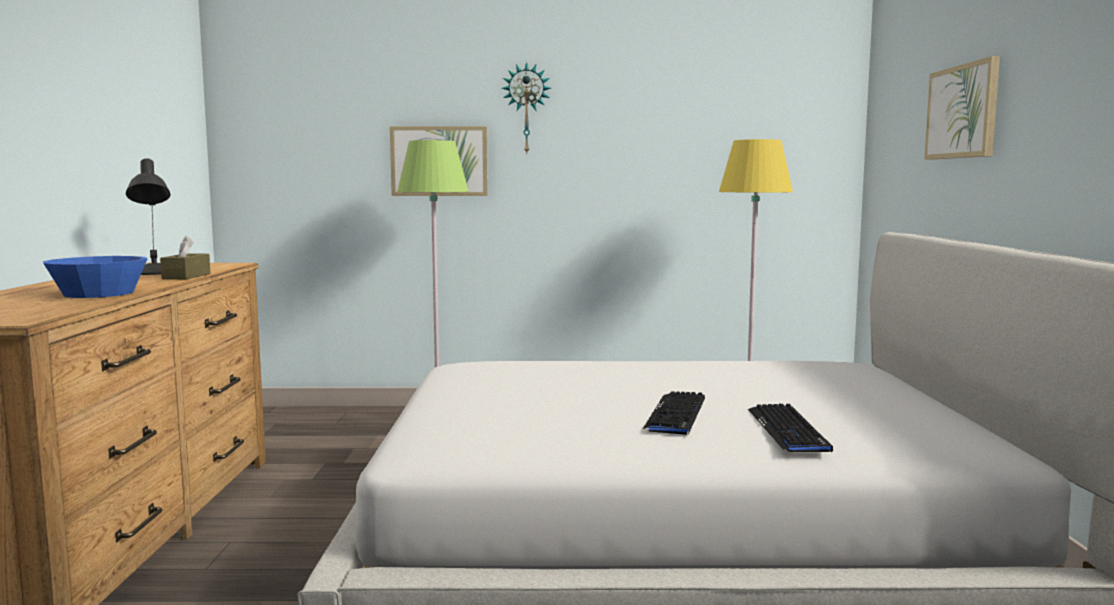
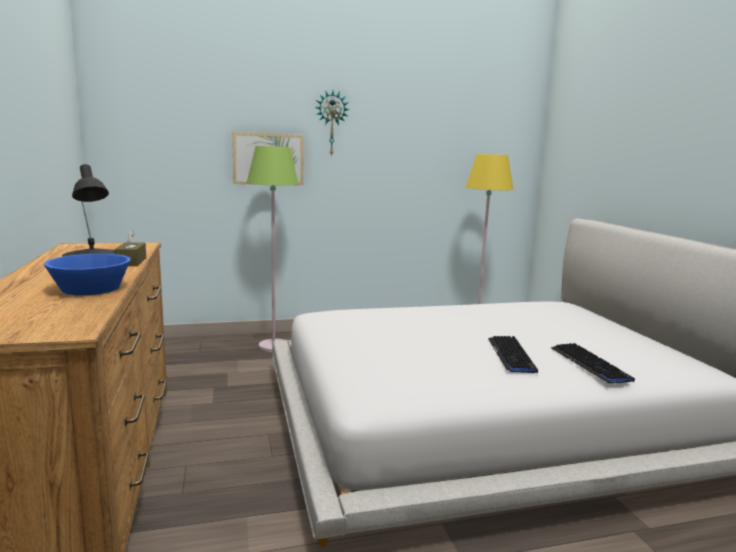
camera: 15 degrees left, 5 degrees up
(962, 112) = (636, 147): picture -> none

